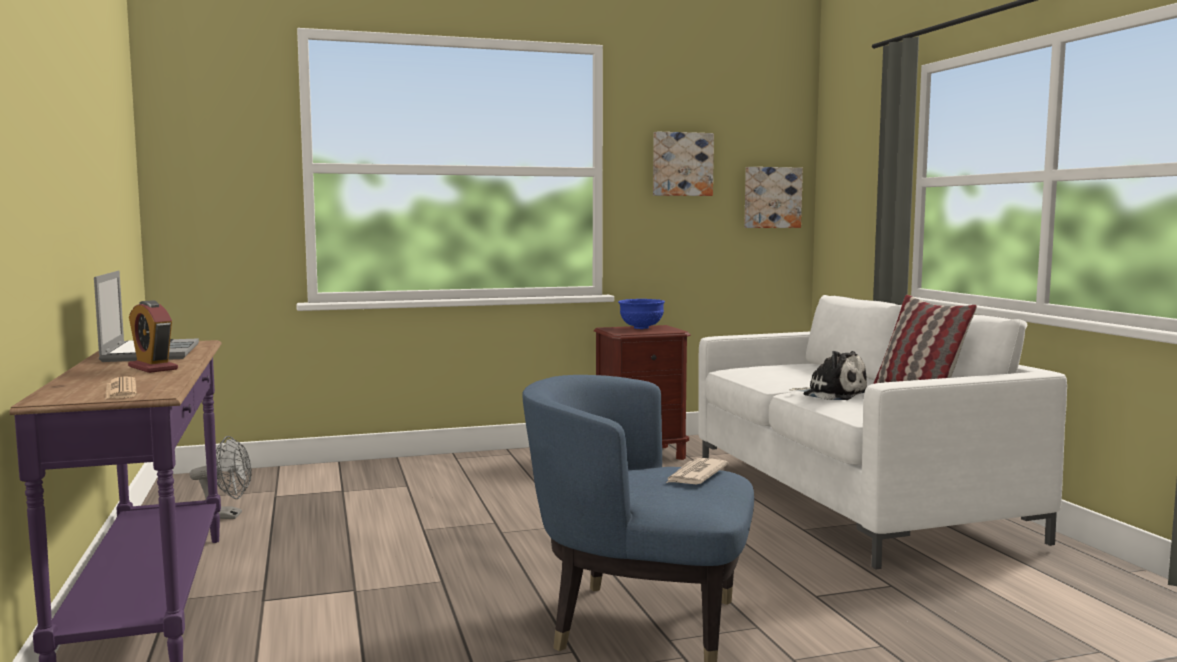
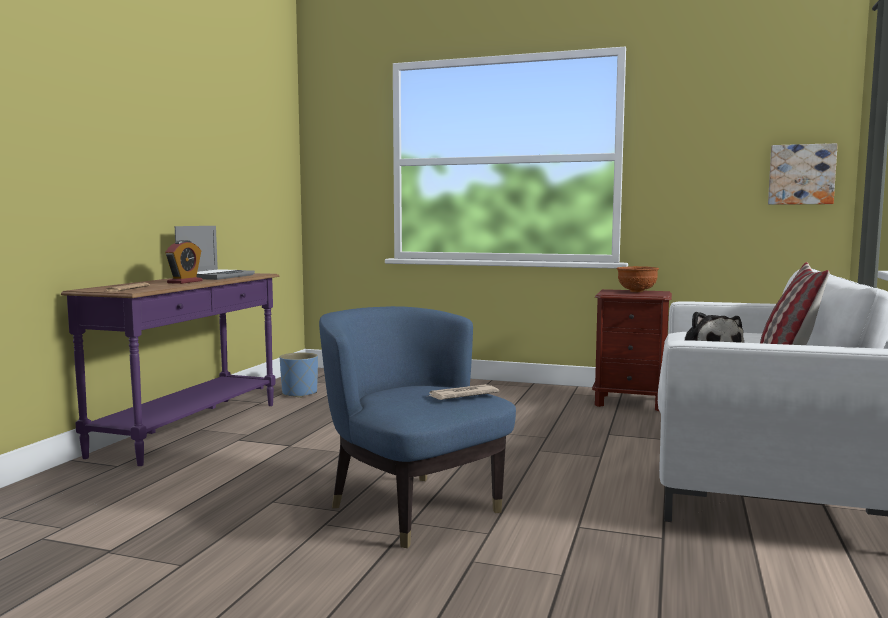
camera: 35 degrees right, 0 degrees up
(153, 368) = (185, 282): alarm clock -> alarm clock turned 150 degrees counterclockwise
(227, 516) = (299, 393): grey fan -> blue planter
(640, 328) = (636, 291): blue bowl -> brown bowl
(682, 164) = (701, 146): picture -> none

